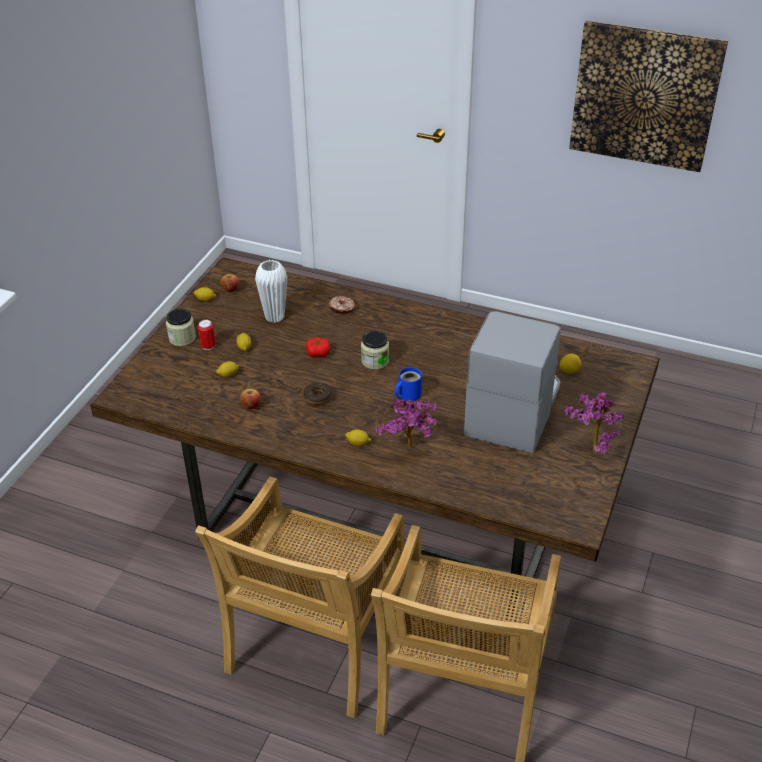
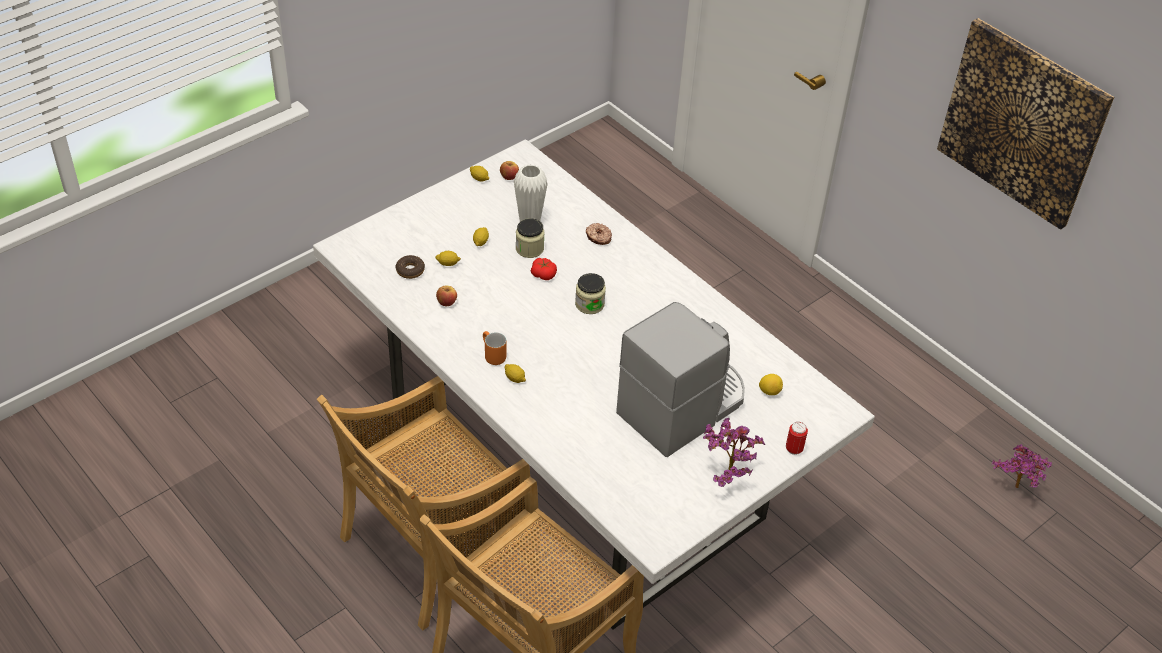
camera: 25 degrees right, 5 degrees up
(182, 338) = (432, 210): jar -> jar (529, 249)
(208, 346) = (449, 228): can -> can (794, 449)
(318, 397) = (511, 318): donut -> donut (410, 270)
(323, 433) = (491, 356): none -> orange mug
(381, 516) = (572, 458): brown dining table -> white dining table
(407, 394) = (594, 350): blue mug -> none
(411, 450) = (556, 406): potted plant -> potted plant (1016, 490)

